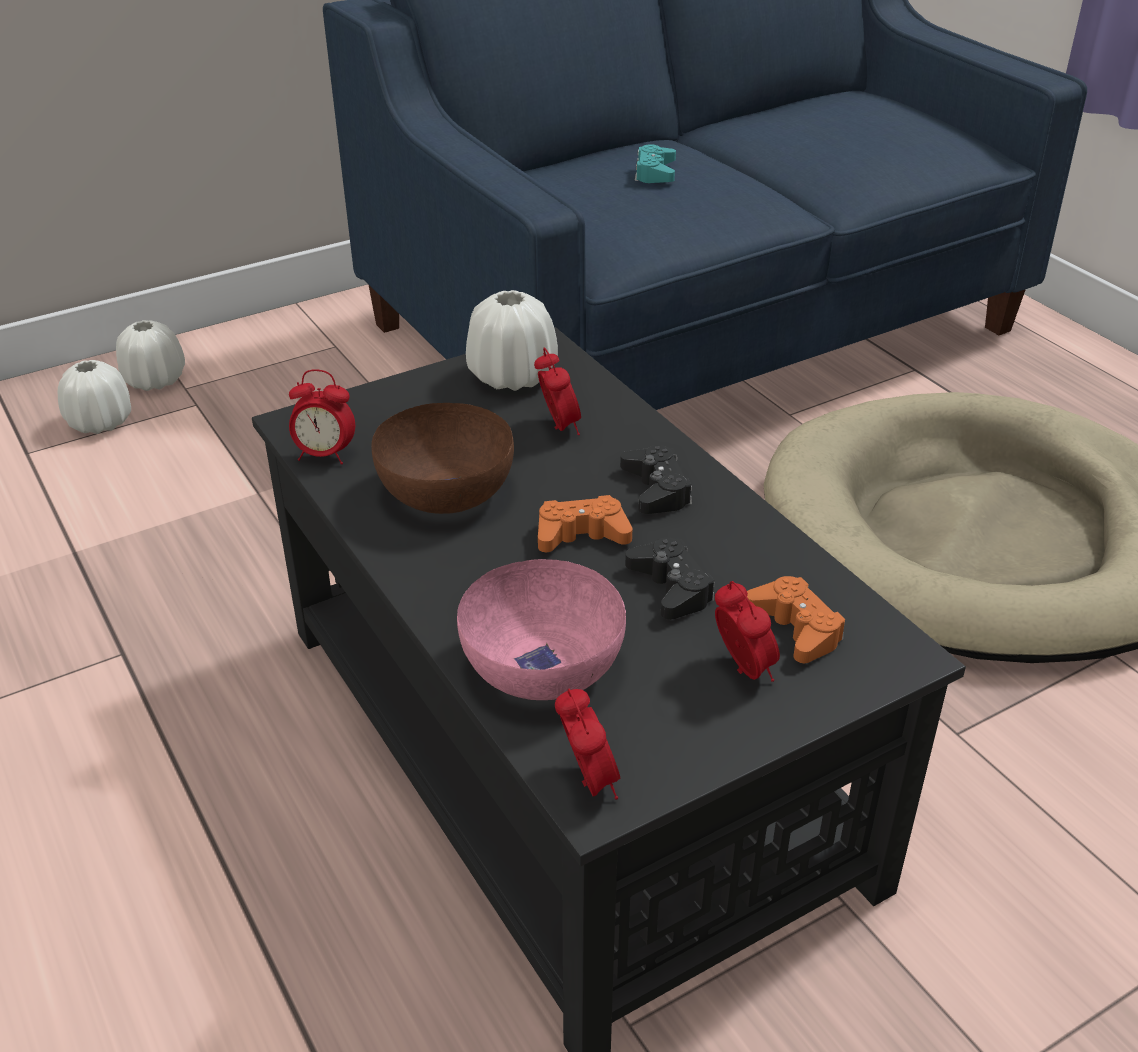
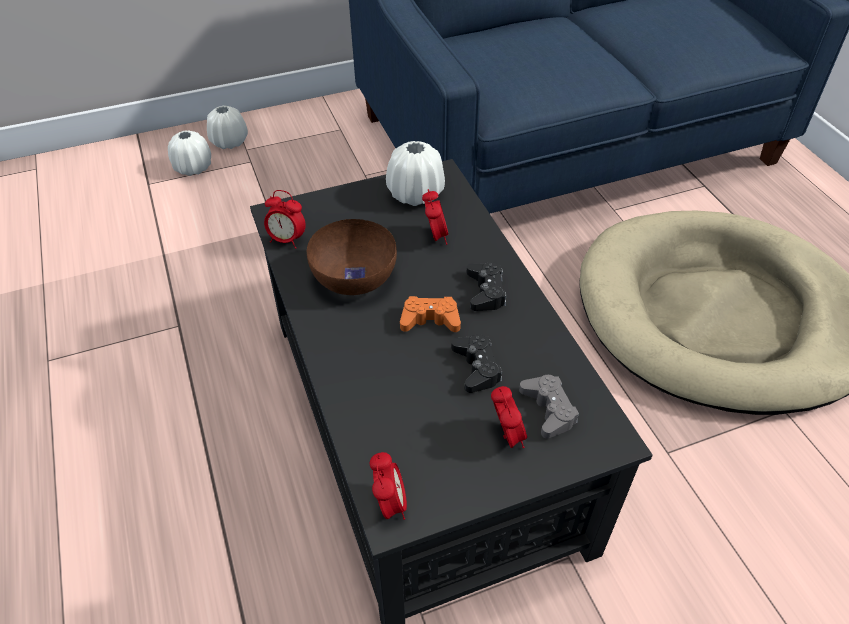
camera: 10 degrees right, 10 degrees up
(541, 668) = (381, 416): pink bowl -> none
(655, 172) = (543, 45): turquoise game controller -> none
(796, 628) = (548, 409): orange game controller -> grey game controller

